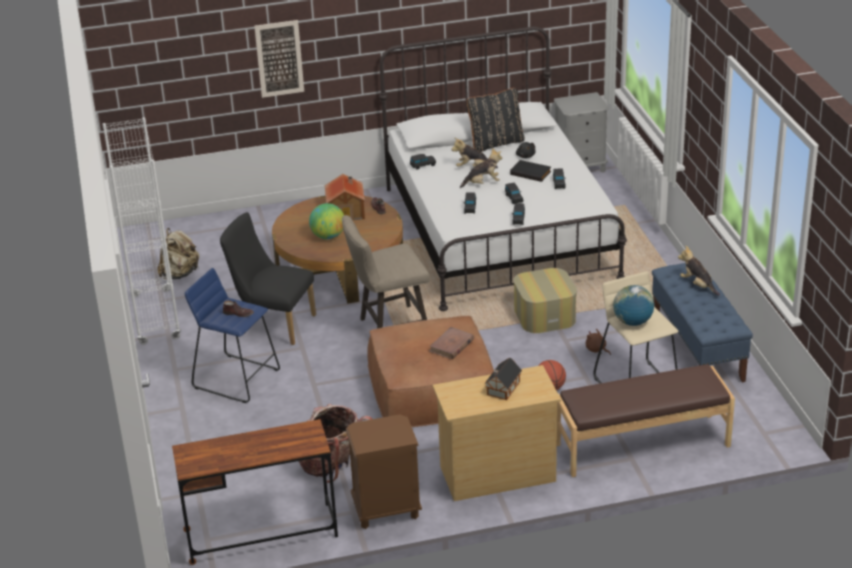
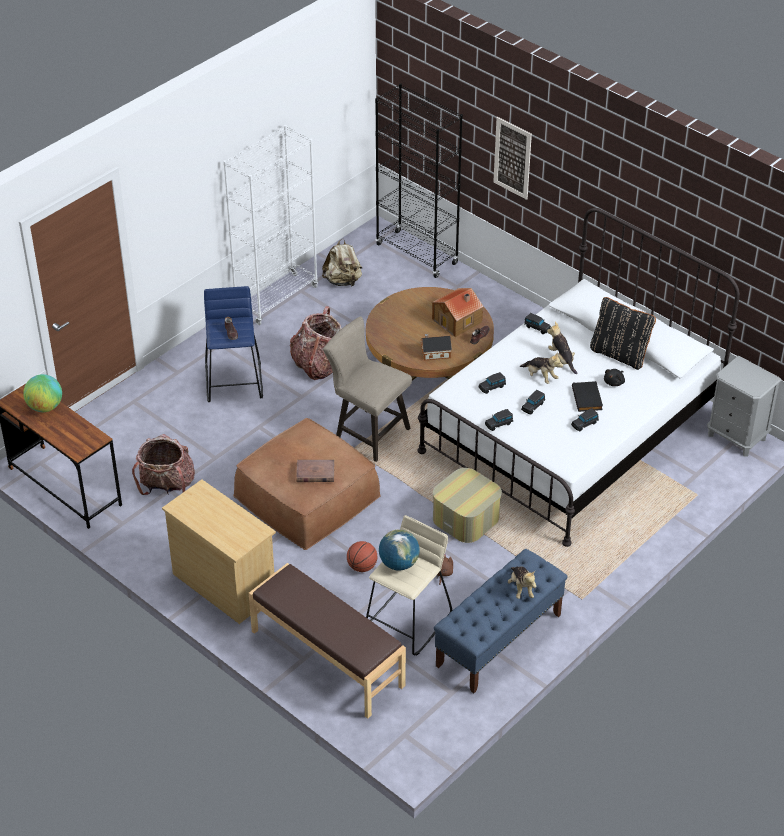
camera: 55 degrees right, 10 degrees up
(196, 226) = (417, 254): none -> black bookcase
(273, 324) = (319, 365): black chair -> backpack
(328, 236) = (410, 329): globe -> globe (45, 407)
(386, 510) = (135, 540): brown nightstand -> none
(502, 389) = (224, 521): toy house -> toy house (434, 353)
(698, 285) = (521, 588): plush toy -> plush toy turned 150 degrees clockwise

